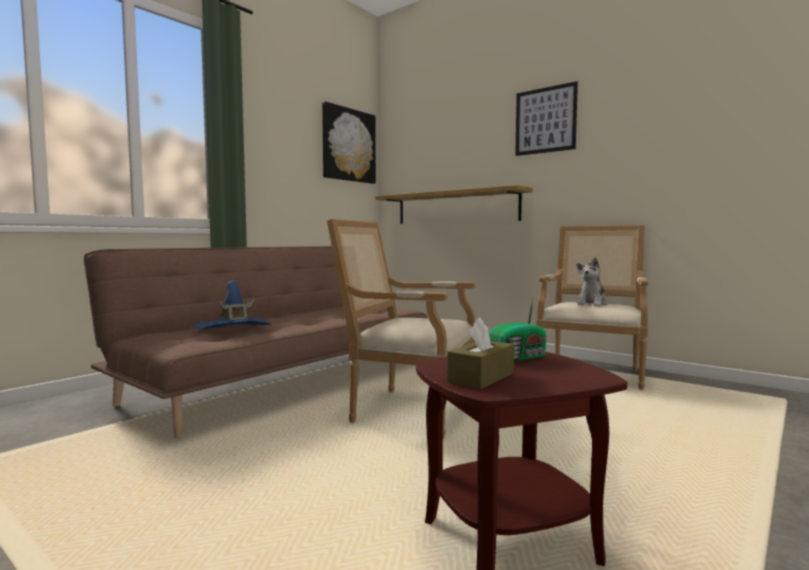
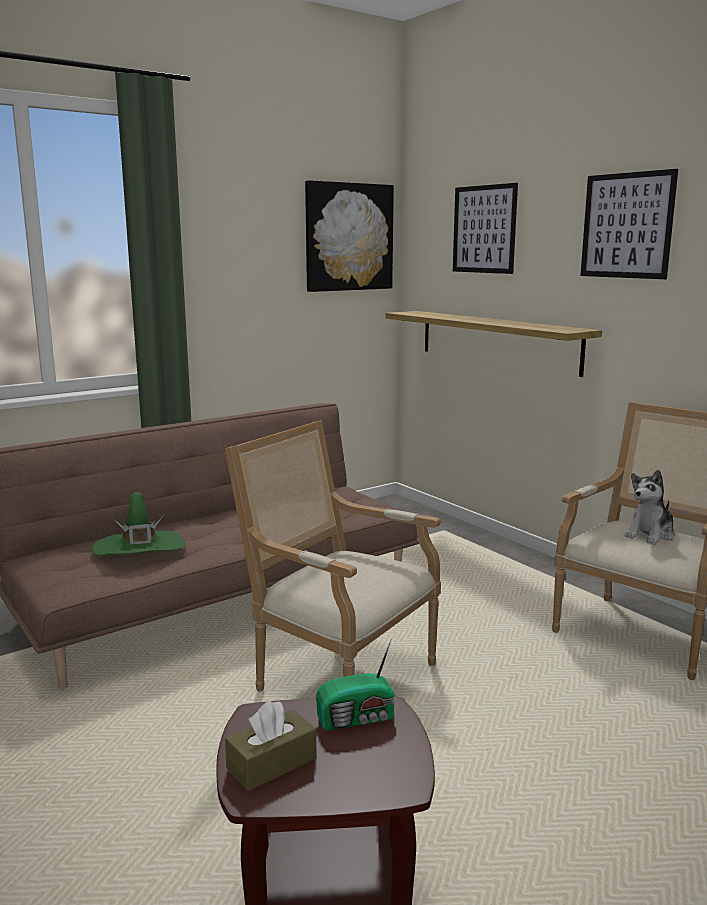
camera: 15 degrees right, 10 degrees up
(233, 328) = (139, 549): blue hat -> green hat
(443, 137) = (484, 229): none -> picture

